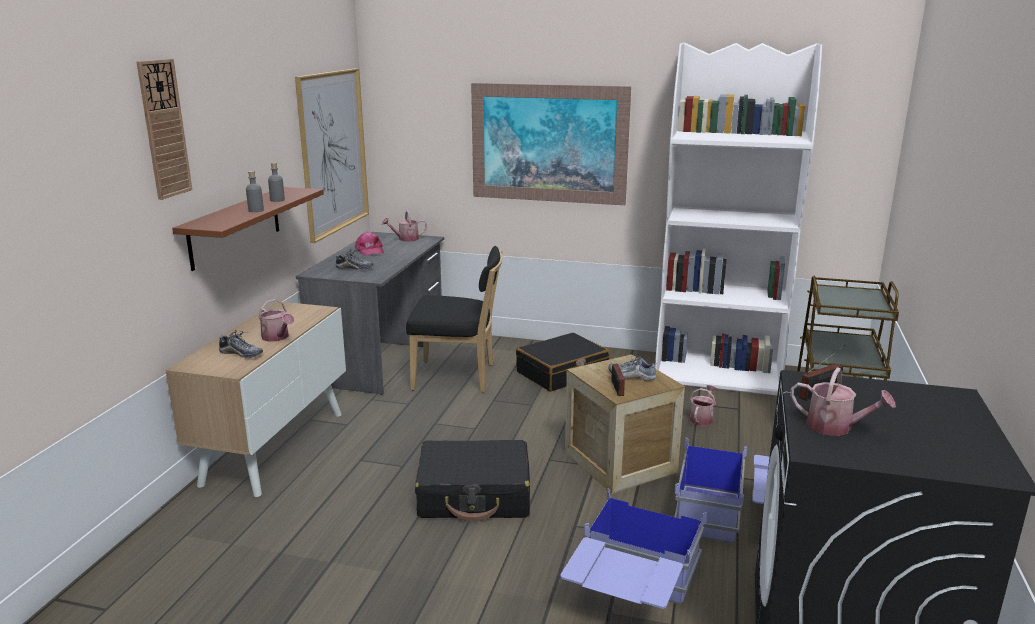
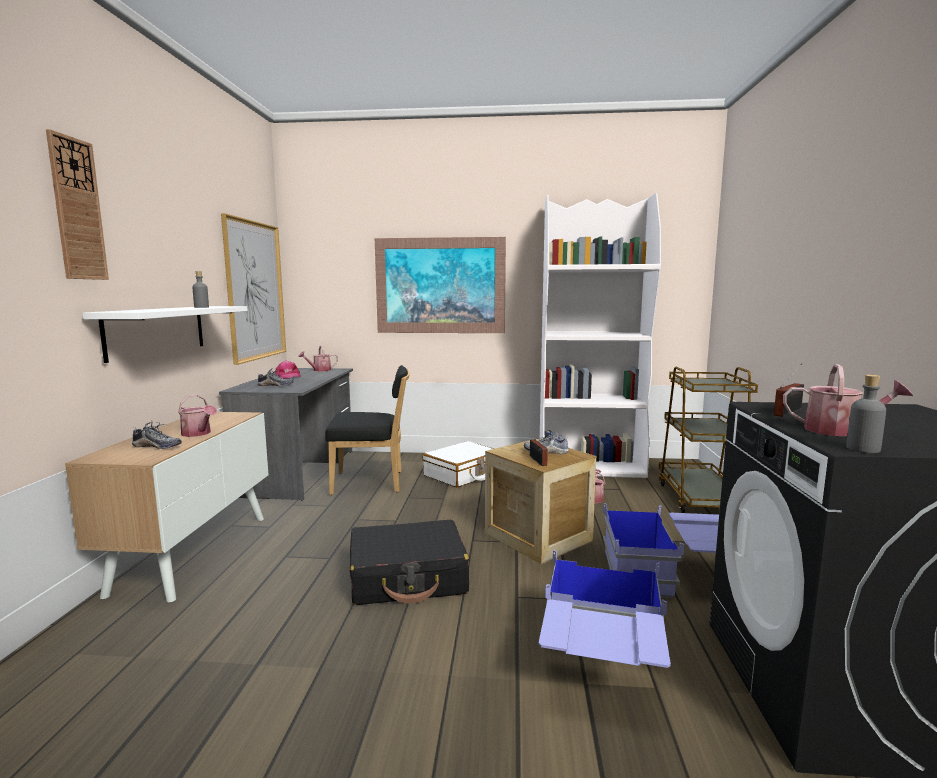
camera: 10 degrees left, 10 degrees down
(235, 227) = (157, 331): brown shelf -> white shelf
(256, 210) = (178, 309): grey bottle -> grey bottle (863, 449)
(562, 373) = (463, 474): black suitcase -> white suitcase

